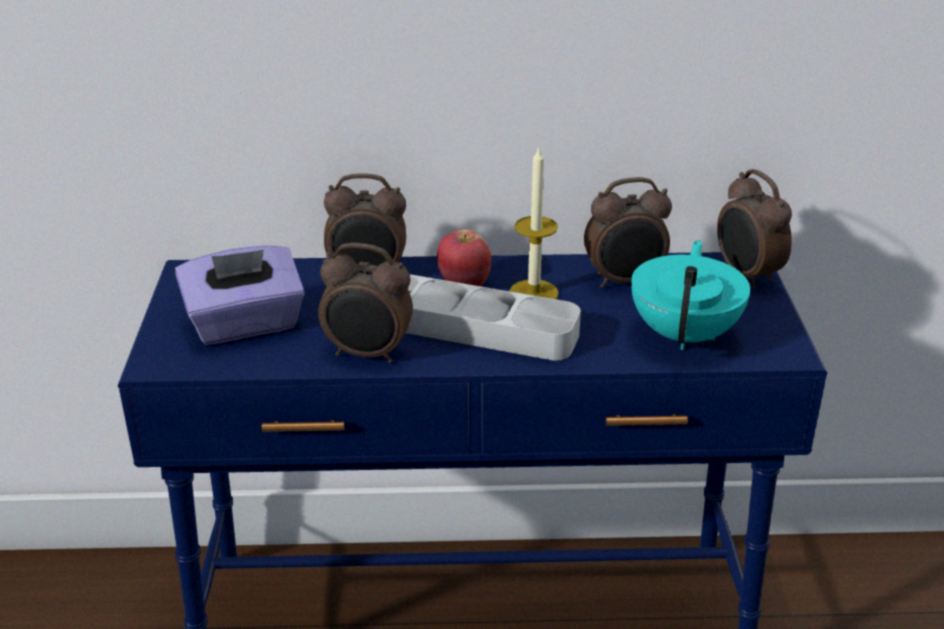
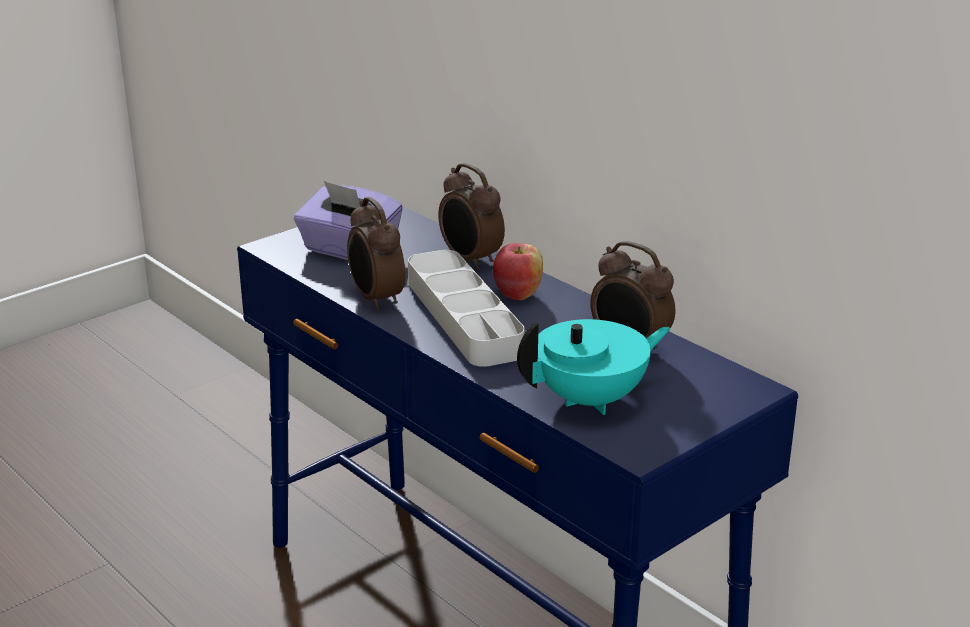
camera: 50 degrees right, 5 degrees down
(533, 293) = (549, 322): candle -> none
(746, 276) = (732, 395): alarm clock -> none

